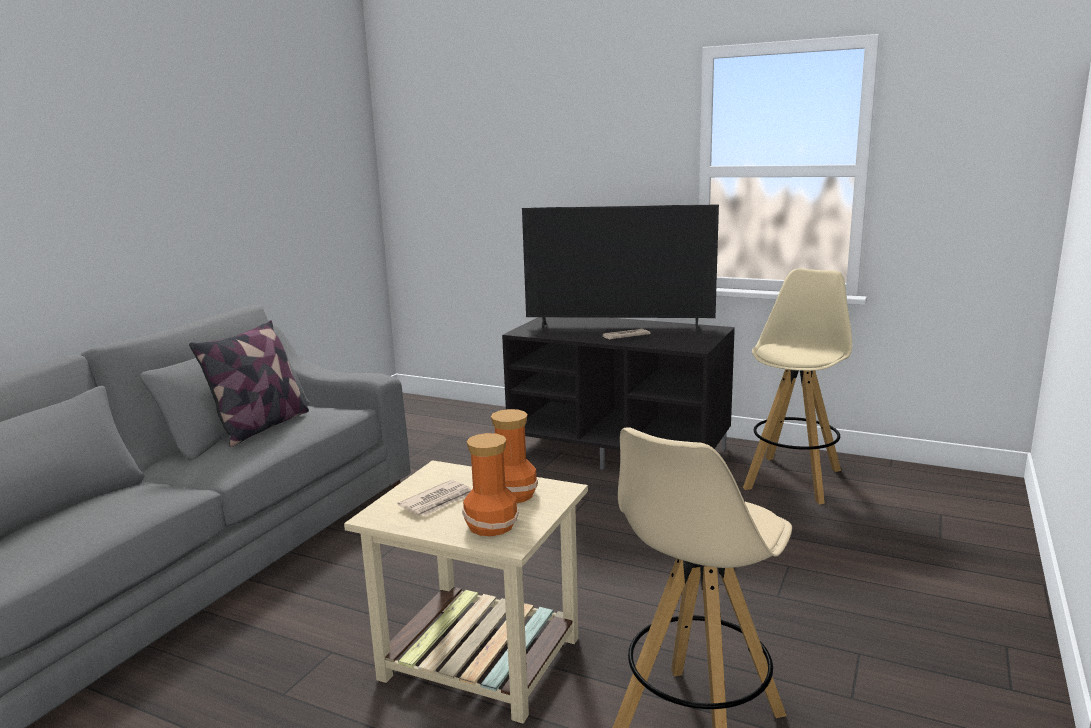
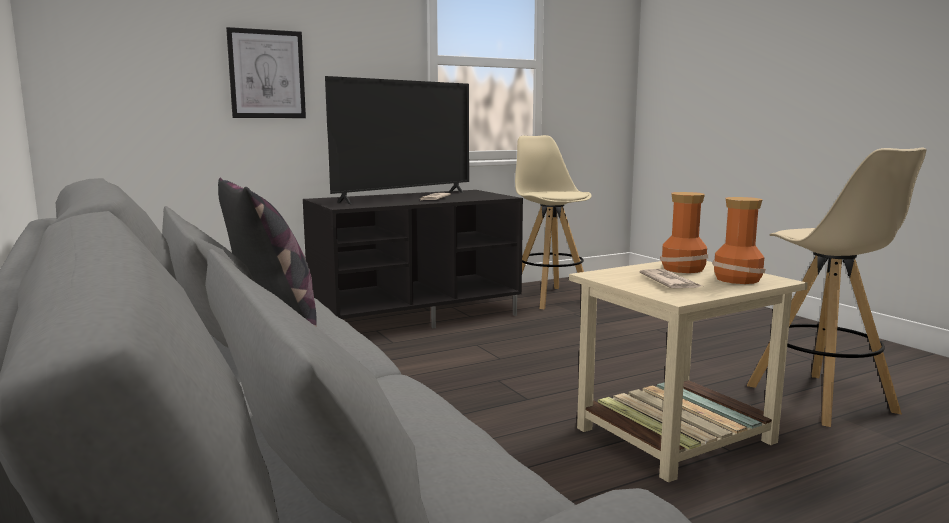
camera: 55 degrees left, 5 degrees down
(536, 193) = (267, 74): none -> picture

